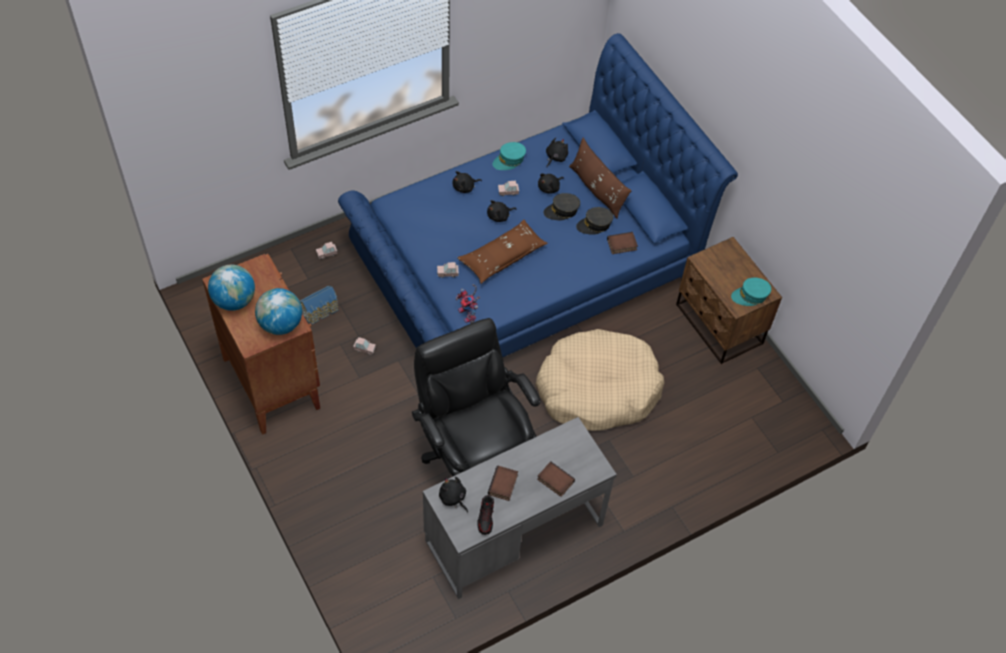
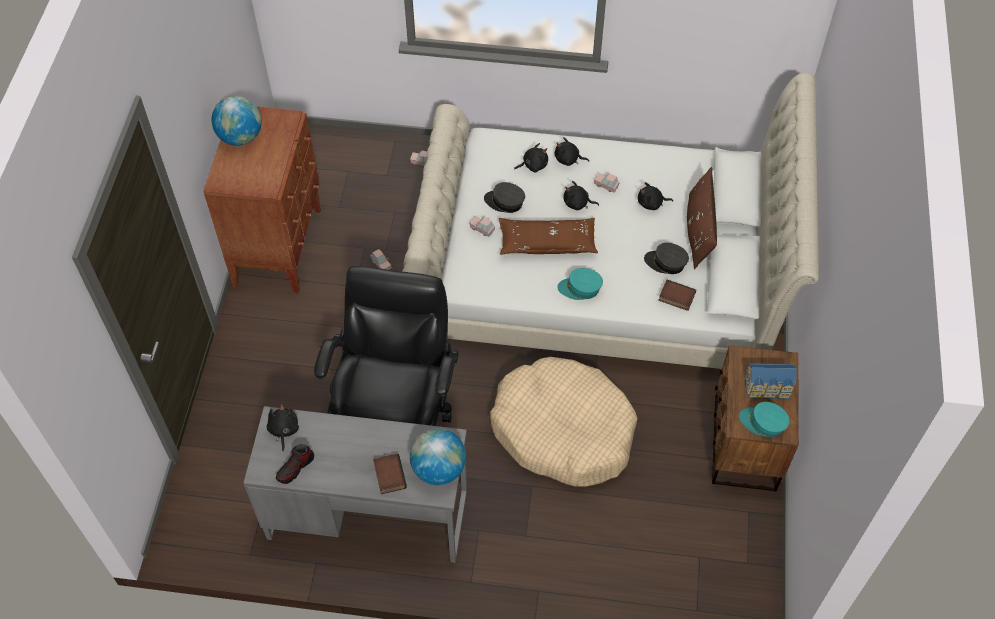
camera: 40 degrees right, 0 degrees up
(280, 324) = (259, 179): globe -> globe (438, 469)
(321, 311) = (373, 209): toy house -> toy house (768, 388)
(469, 315) = (467, 278): toy robot -> none
(503, 485) = (338, 448): book -> none
(509, 160) = (634, 157): turquoise cap -> turquoise cap (580, 288)
(525, 260) = (599, 268): blue bed -> beige bed
(555, 157) = (683, 178): black plush toy -> black plush toy (533, 165)
(562, 211) = (644, 231): grey cap -> grey cap (504, 202)

